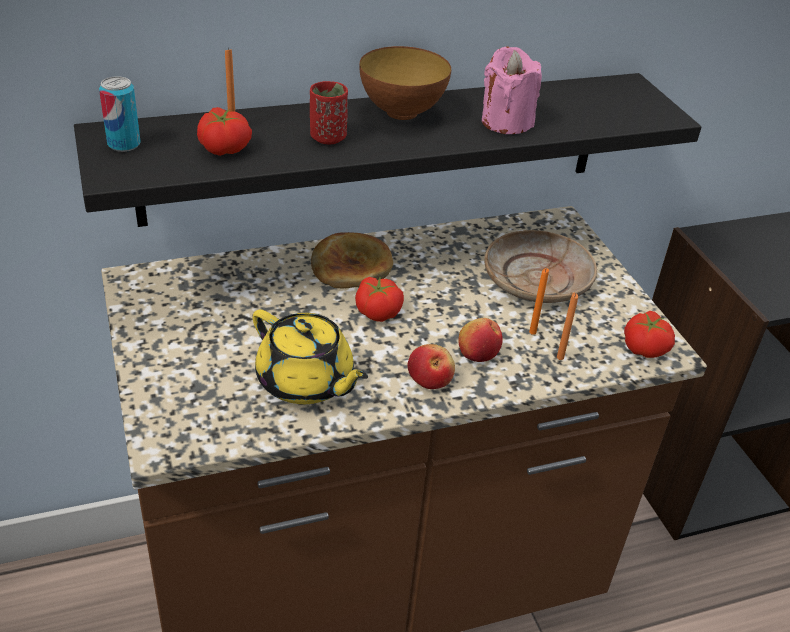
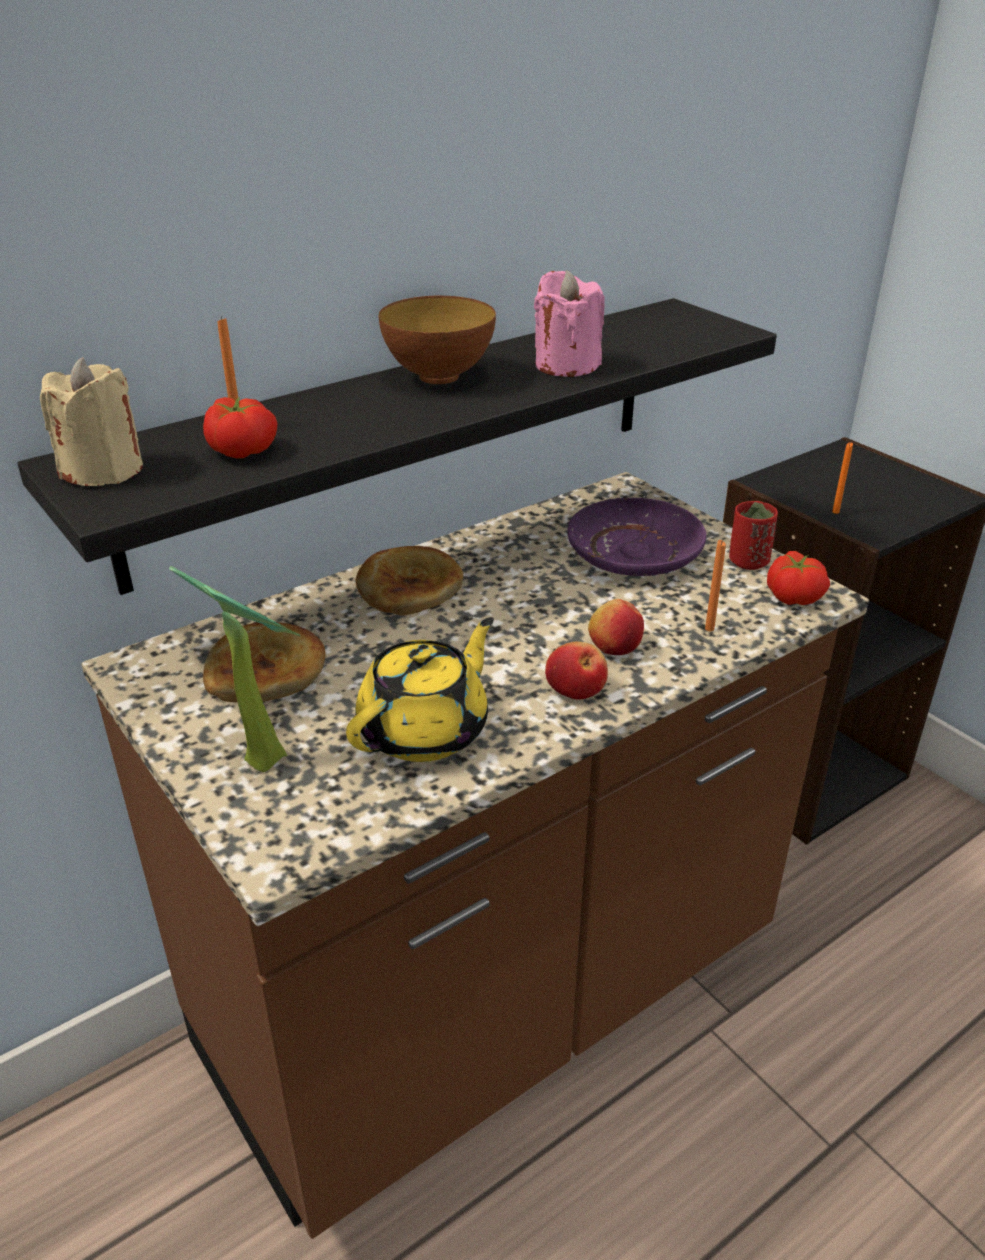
camera: 15 degrees left, 5 degrees down
(124, 144) = (103, 470): can -> beige candle
(190, 370) = (266, 754): none -> potted plant
(219, 306) = (266, 670): none -> bread
(306, 382) = (426, 730): yellow teapot -> yellow teapot turned 75 degrees counterclockwise
(328, 137) = (367, 416): red cup -> red cup (748, 562)
(378, 311) = (470, 629): tomato -> none
(532, 332) = (662, 609): orange candle -> orange candle (835, 512)
(537, 280) = (635, 554): beige plate -> purple plate

